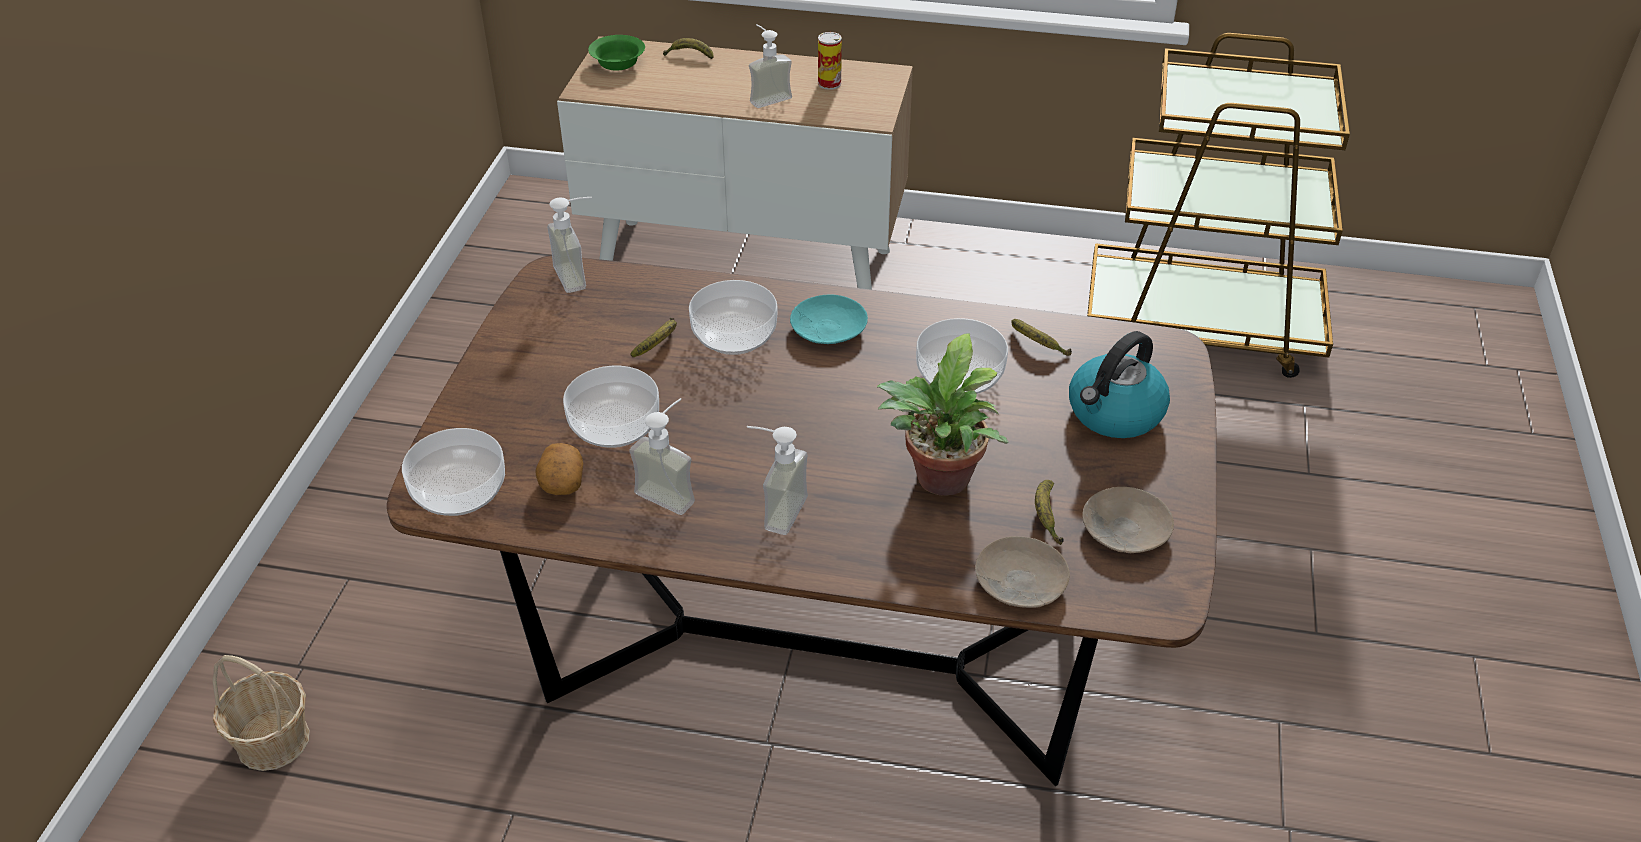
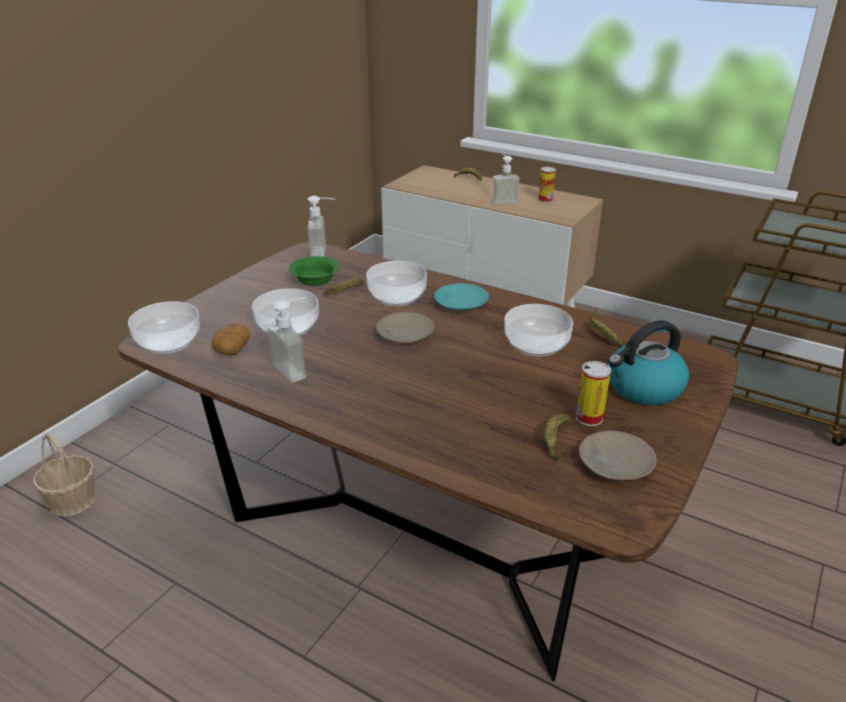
camera: 20 degrees right, 10 degrees down
(617, 63) = (426, 176): green bowl -> green bowl (314, 280)
(774, 510) = (356, 393): soap dispenser -> none
(940, 483) = (484, 402): potted plant -> none
(1020, 582) = (509, 479): beige plate -> beige plate (405, 335)
(1071, 473) = (589, 418): none -> can

